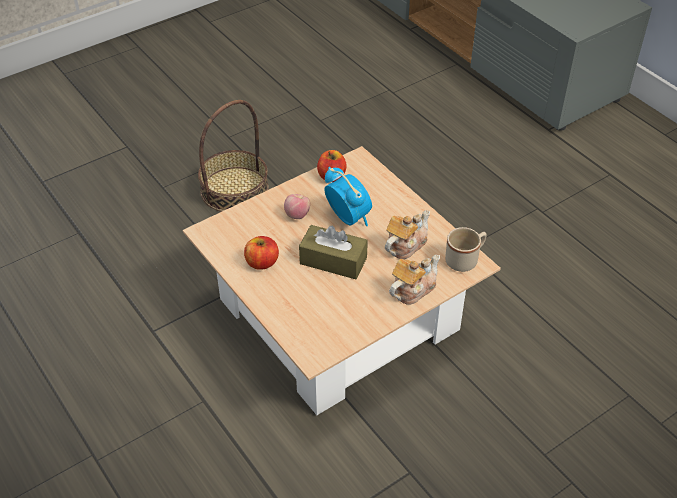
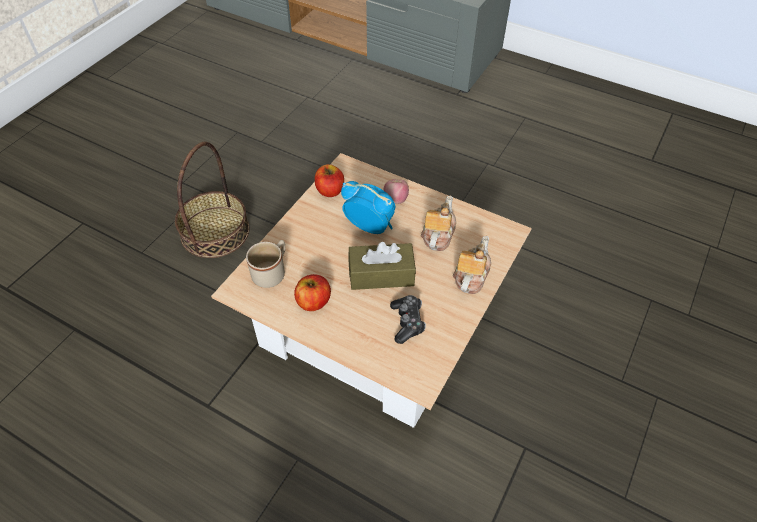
camera: 25 degrees left, 5 degrees up
(297, 215) = (319, 240): apple -> apple (395, 199)
(331, 306) = (407, 322): none -> game controller
(465, 260) = (498, 231): beige mug -> beige mug (272, 272)

